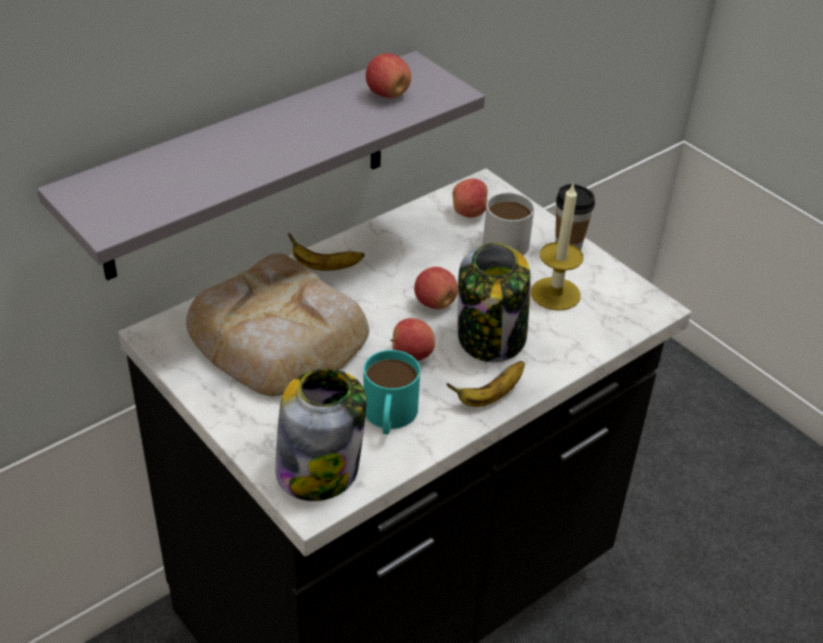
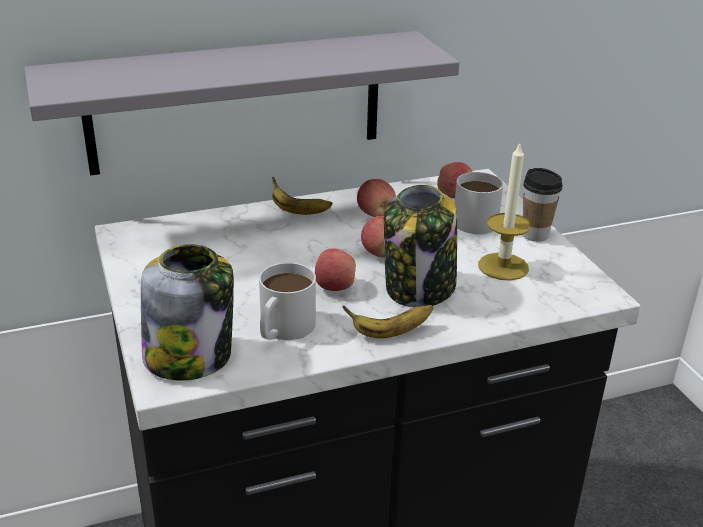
camera: 20 degrees right, 10 degrees down
(278, 337) = (223, 253): bread -> none
(387, 94) = (368, 50): apple -> apple (375, 214)
(389, 417) = (282, 329): turquoise mug -> white mug

